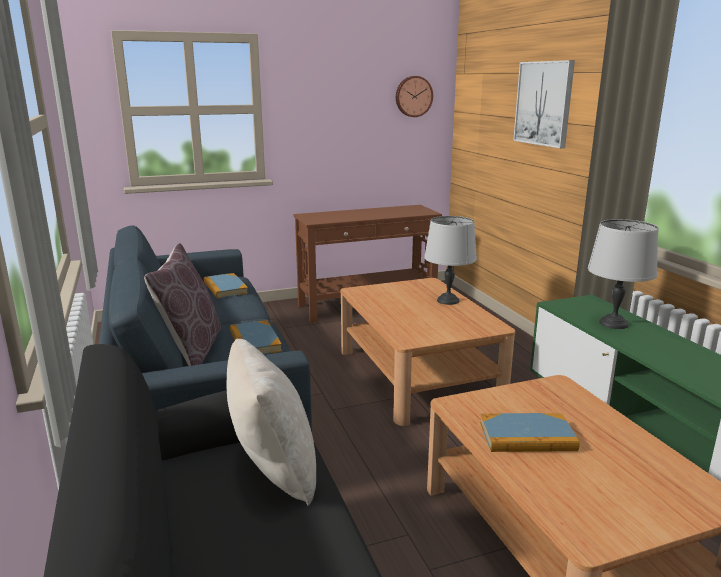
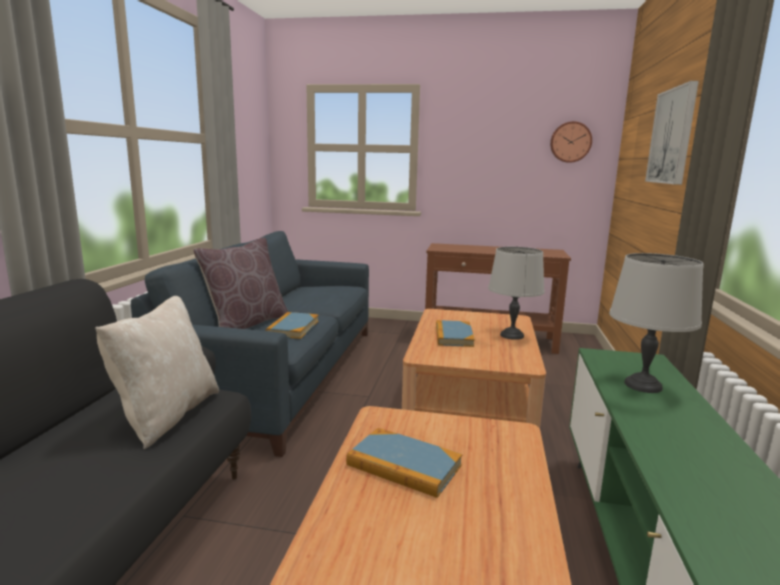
camera: 30 degrees right, 5 degrees down
(225, 288) = (333, 291): book -> book (453, 336)

